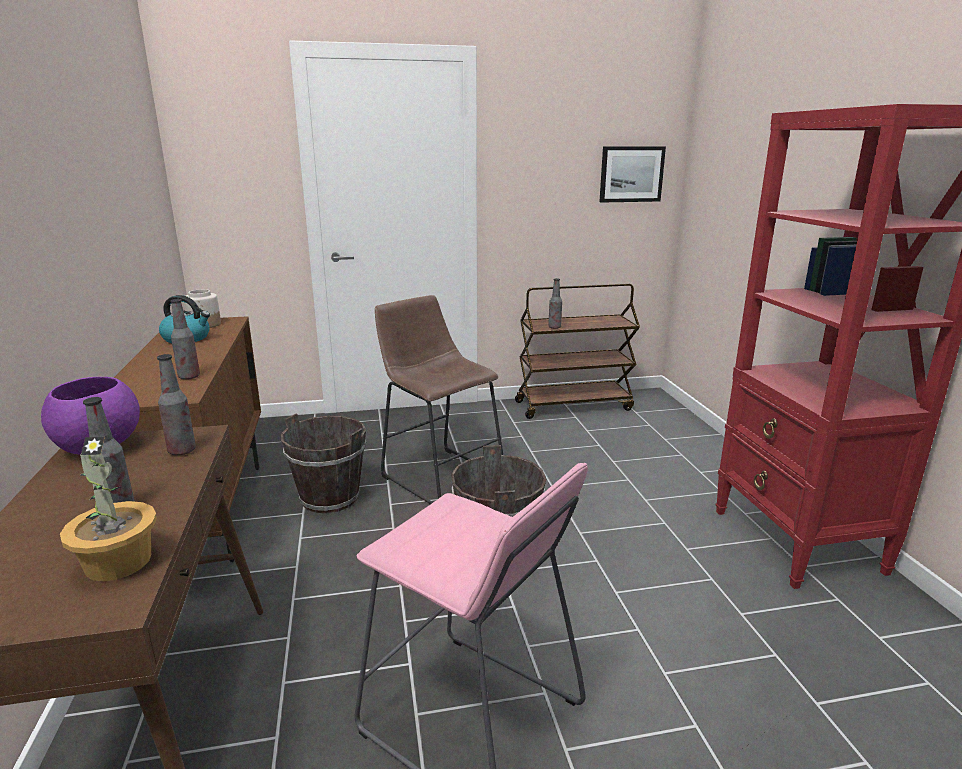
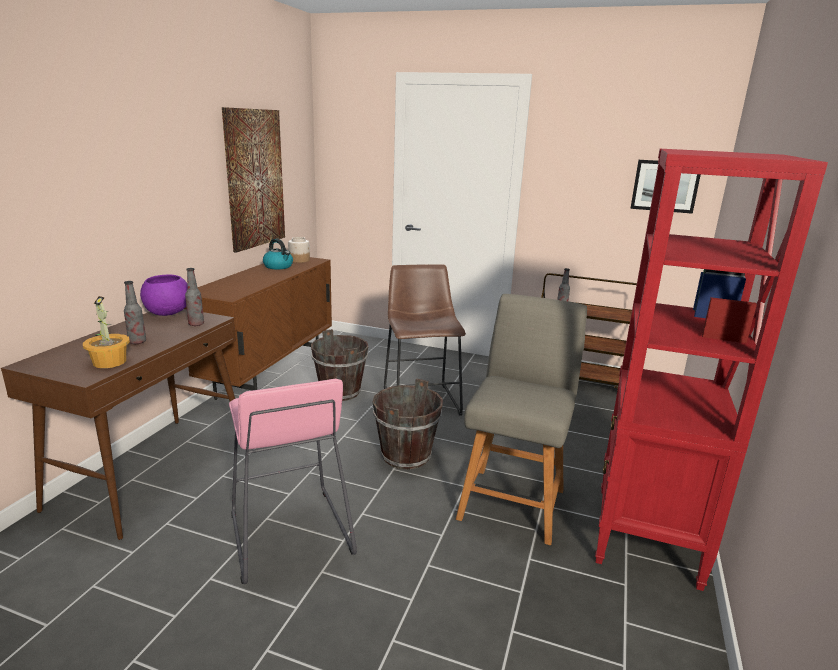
camera: 30 degrees right, 0 degrees up
(121, 204) = (254, 179): none -> picture
(189, 377) = (247, 288): bottle -> none
(658, 557) = (512, 501): none -> grey chair

